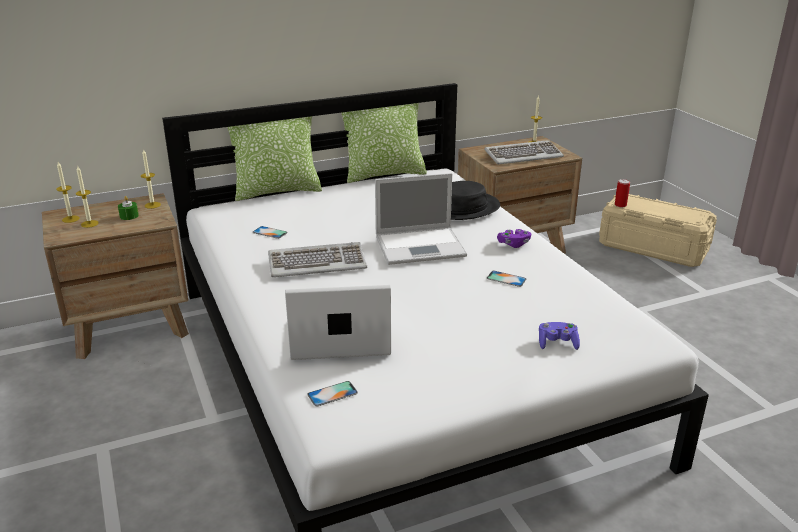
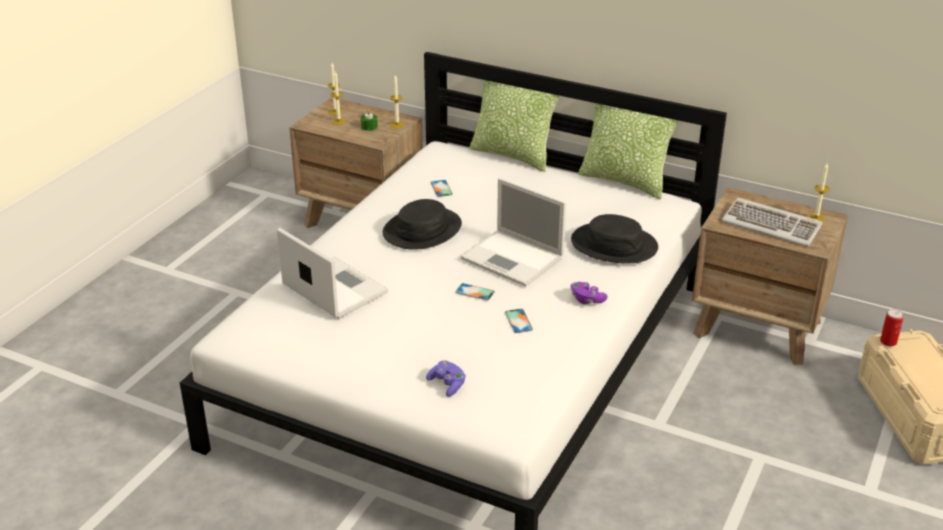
camera: 50 degrees right, 5 degrees up
(317, 263) = (422, 230): keyboard -> black hat
(332, 394) = (267, 319): phone -> phone (475, 292)

